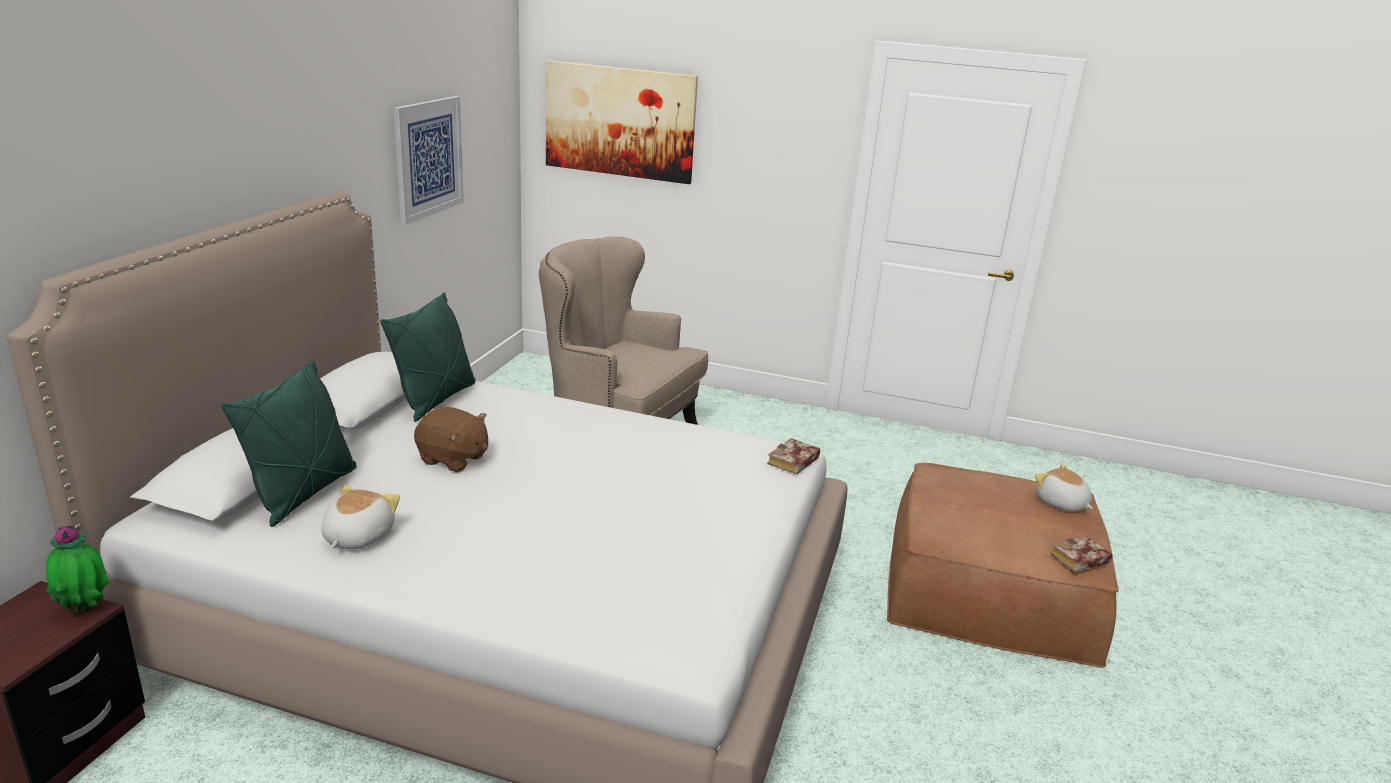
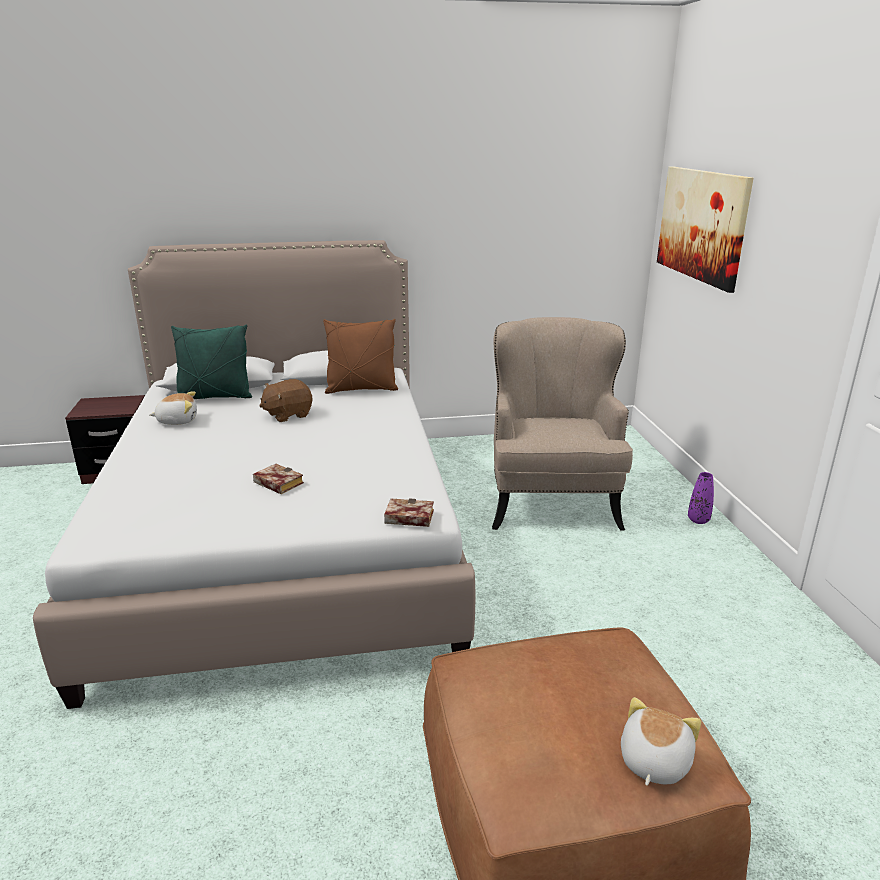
camera: 65 degrees right, 0 degrees up
(85, 609) = (126, 409): potted plant -> none
(428, 158) = (507, 235): picture -> none
(435, 399) = (361, 389): green pillow -> brown pillow
(453, 459) = (288, 415): brown plush toy -> brown plush toy turned 60 degrees clockwise
(718, 399) = (698, 520): none -> purple vase
(1079, 560) = (513, 795): book -> book (276, 483)

